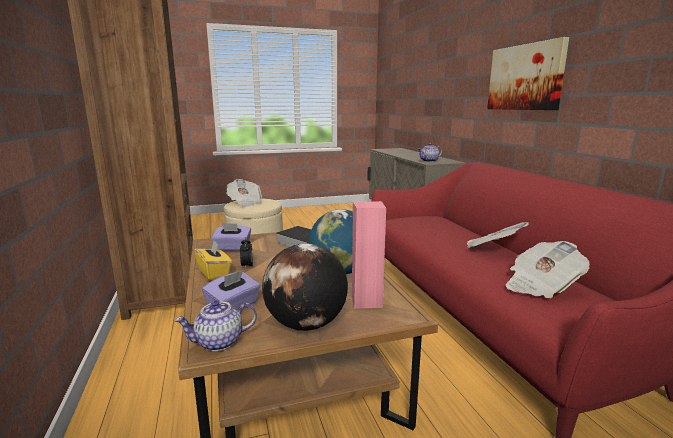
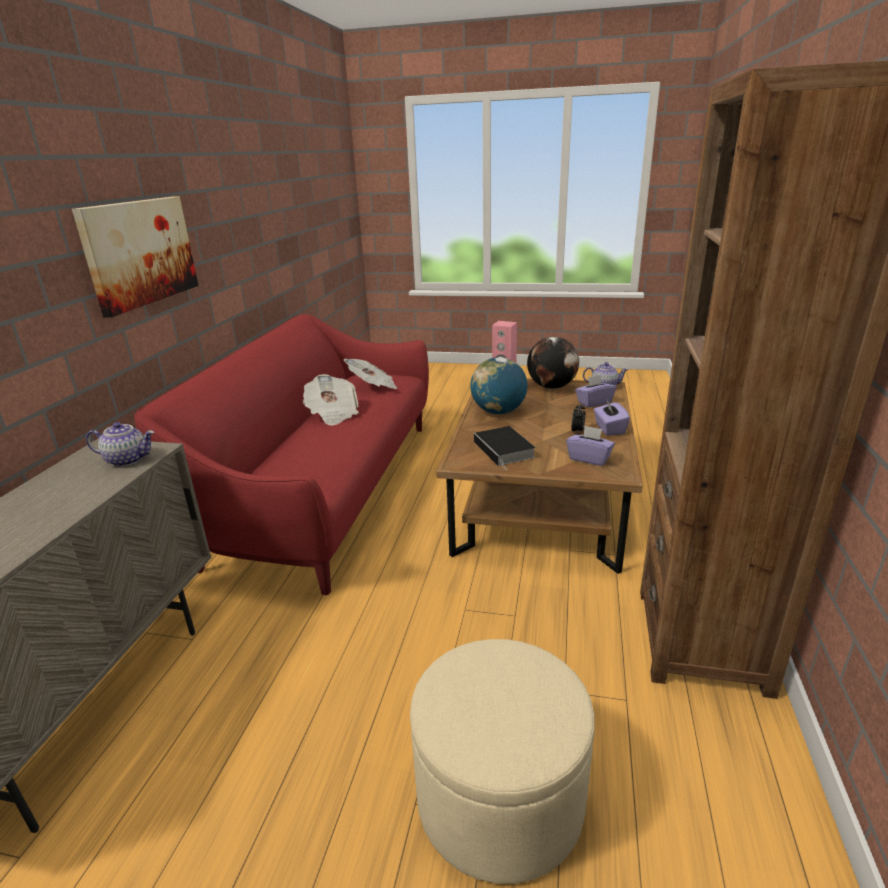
camera: 150 degrees left, 10 degrees up
(214, 273) = (609, 429): yellow tissue box -> purple tissue box
(245, 202) = (524, 708): newspaper -> none

